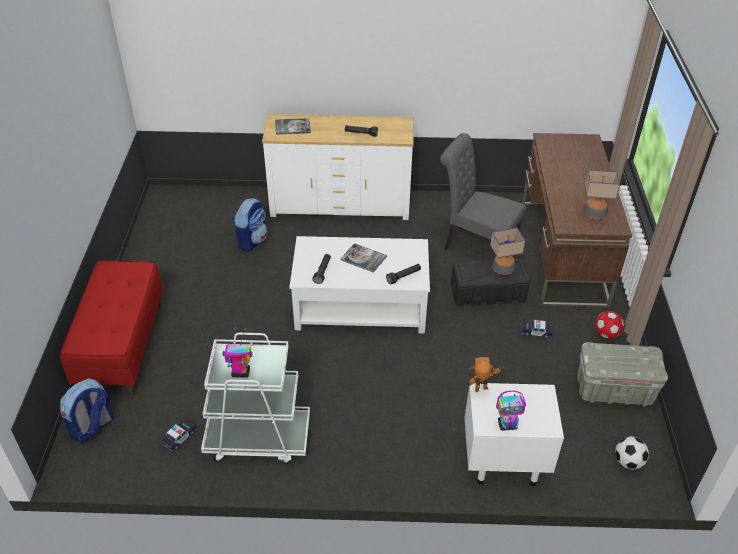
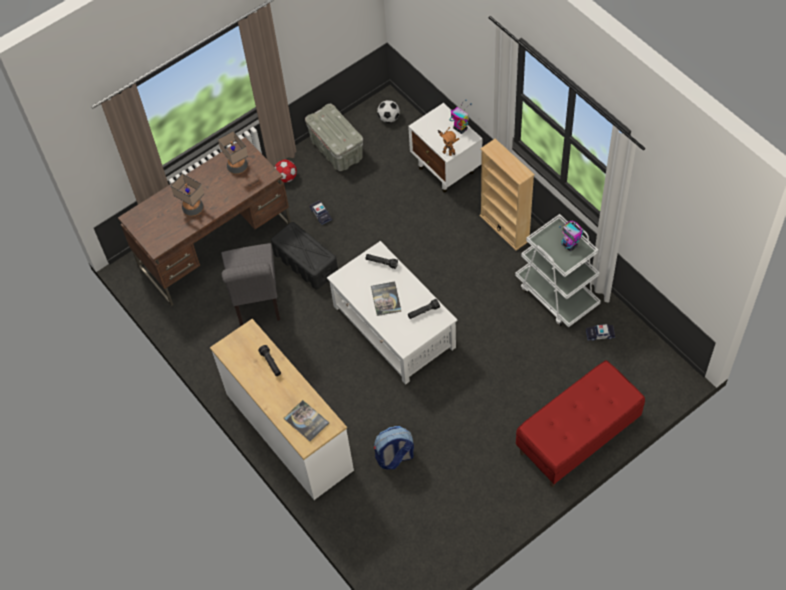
camera: 125 degrees left, 15 degrees up
(92, 427) = (645, 387): backpack -> none
(377, 455) = (504, 228): none -> beige bookcase
(503, 269) = (294, 242): table lamp -> table lamp (193, 209)

